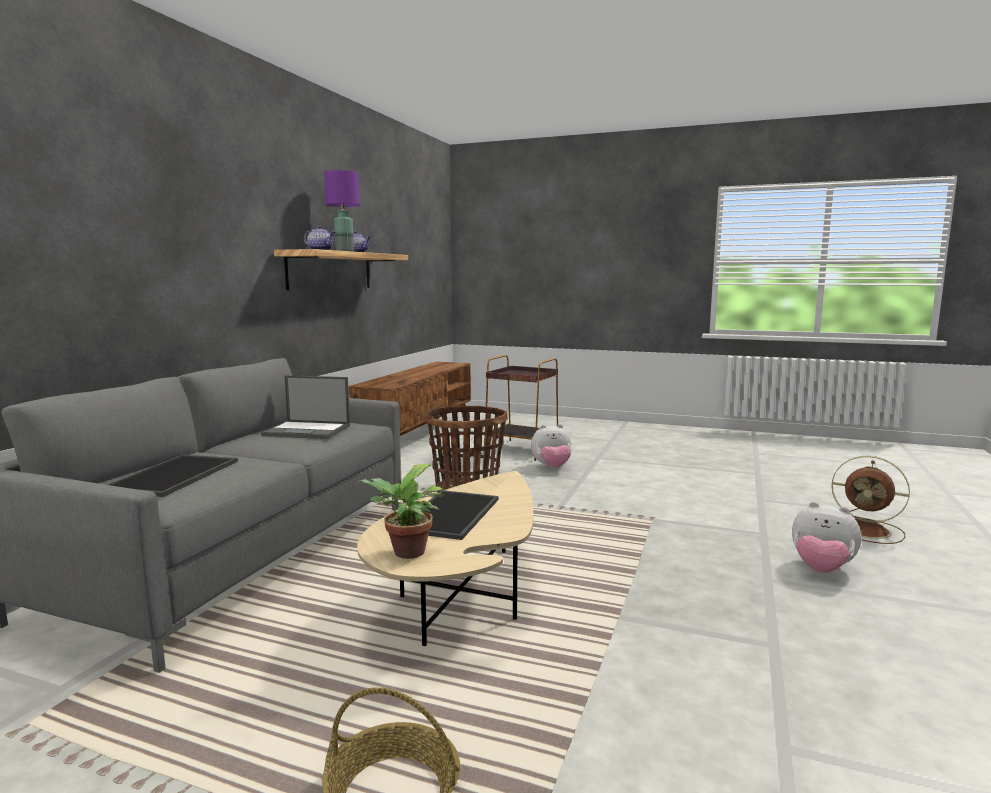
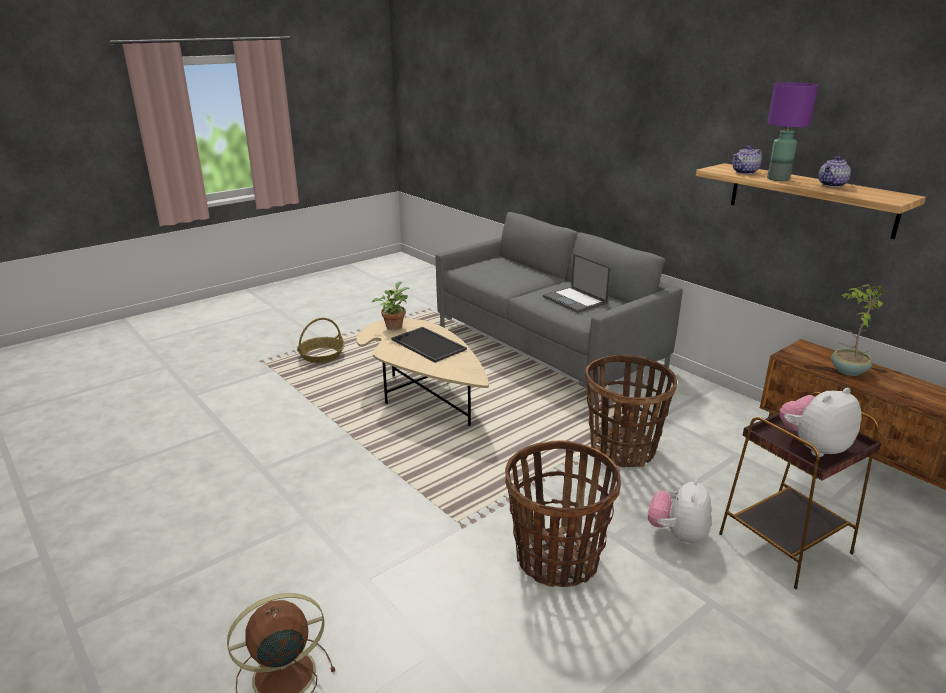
camera: 120 degrees right, 15 degrees up
(174, 476) = (499, 269): tray -> none
(308, 430) = (575, 300): laptop -> laptop turned 75 degrees counterclockwise
(399, 379) = (847, 371): none -> potted plant
(630, 488) = (557, 560): none -> basket
(821, 569) = (280, 559): plush toy -> plush toy (813, 447)

